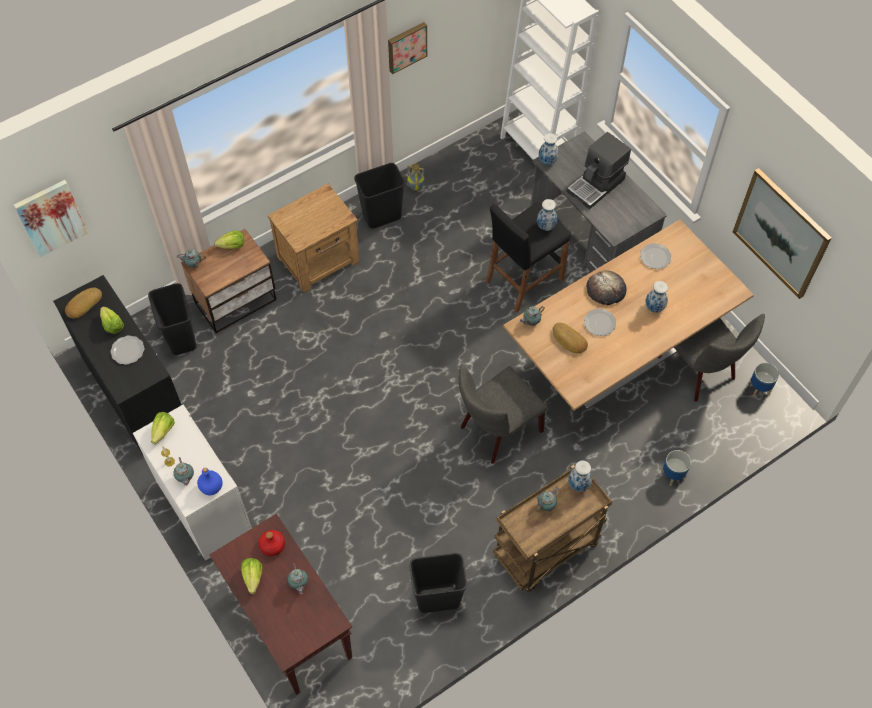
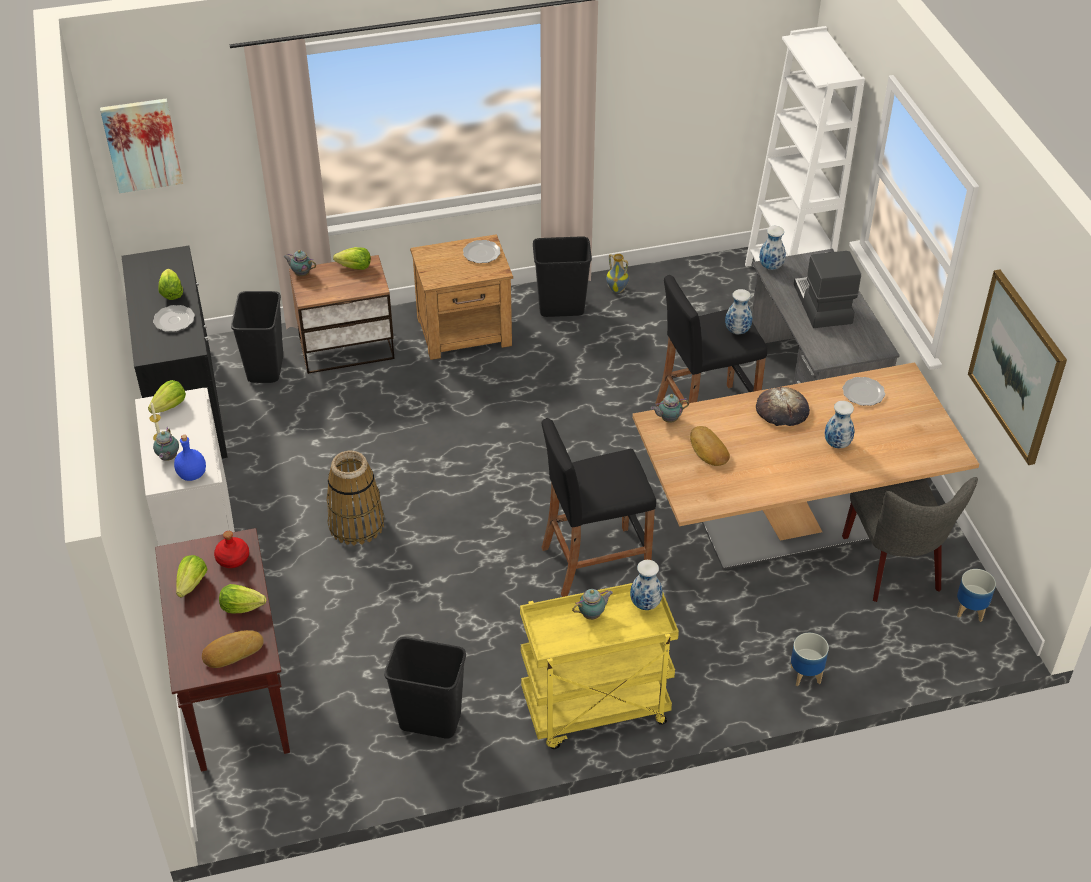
camera: 20 degrees right, 15 degrees down
(83, 304) = (151, 266): bread -> bread (232, 651)
(299, 584) = (241, 607): teapot -> lettuce
(313, 455) = (356, 524): none -> basket
(406, 46) = (627, 85): picture -> none
(496, 431) = (594, 561): grey chair -> black stool
(546, 551) = (594, 711): brown cart -> yellow cart
(596, 185) = (822, 304): coffee machine -> coffee machine turned 105 degrees clockwise
(599, 323) = (756, 442): plate -> plate (481, 253)

